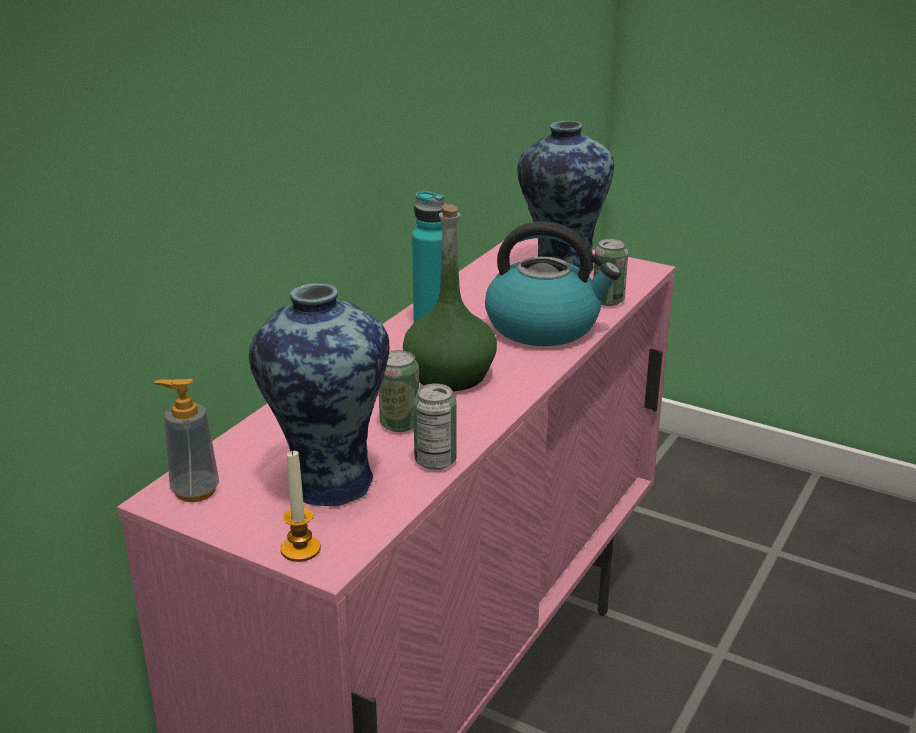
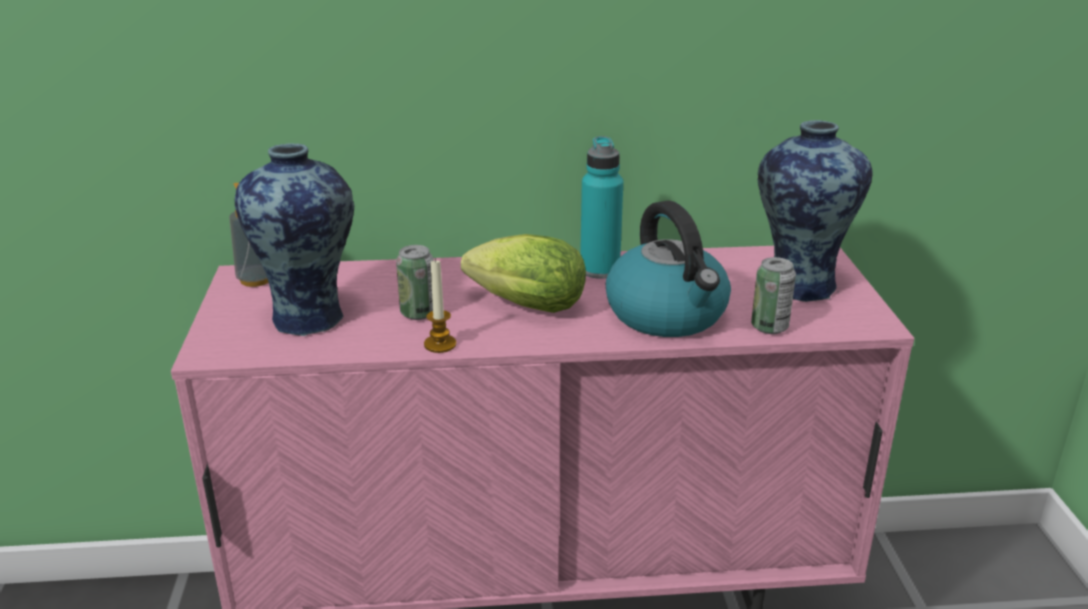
camera: 55 degrees right, 0 degrees up
(300, 549) = (213, 338): candle -> candle (440, 344)
(435, 461) = (378, 345): can -> none
(450, 375) = (521, 305): green bottle -> lettuce

